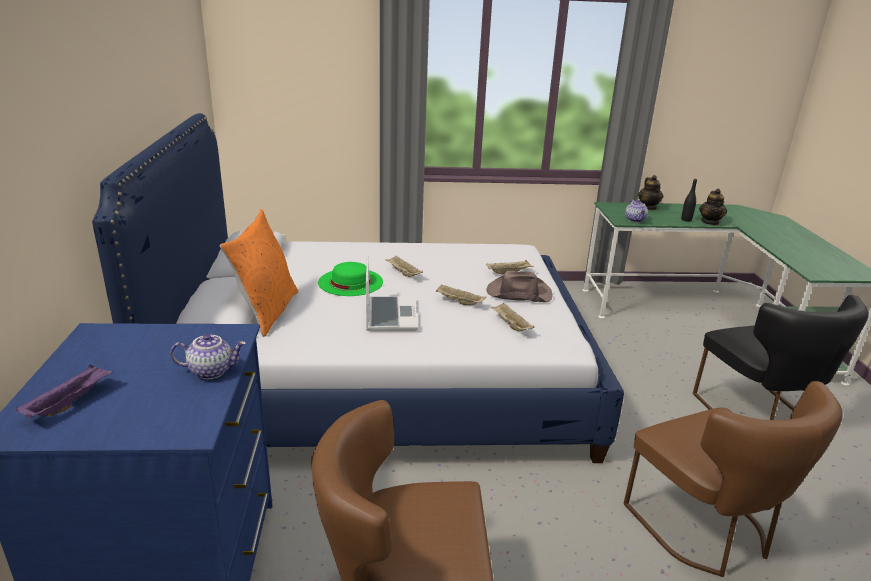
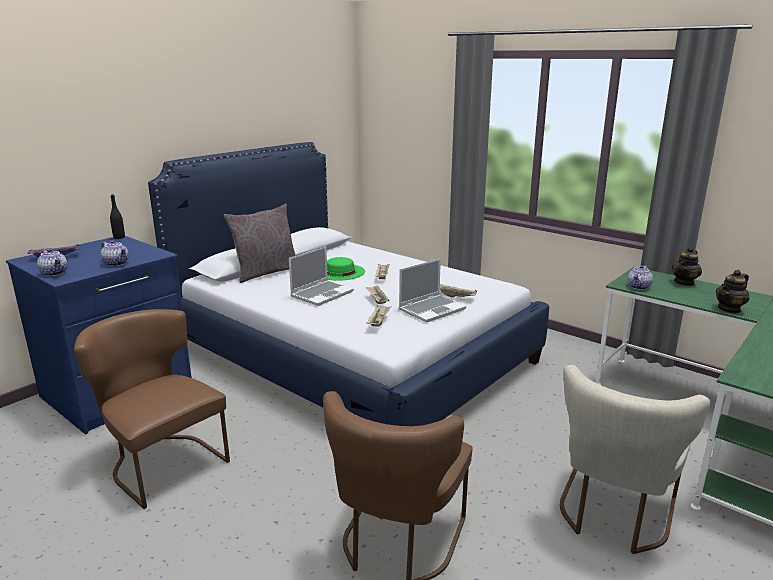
camera: 45 degrees right, 5 degrees down
(151, 428) = (55, 273): none -> teapot
(266, 311) = (266, 272): orange pillow -> grey pillow
(518, 293) = (432, 309): brown hat -> laptop
(686, 220) = (703, 300): black bottle -> black bottle (119, 237)
(759, 416) = (613, 515): black chair -> beige chair

